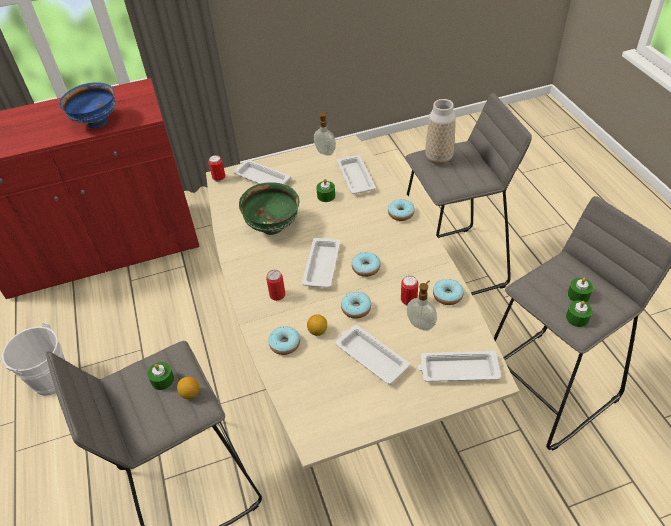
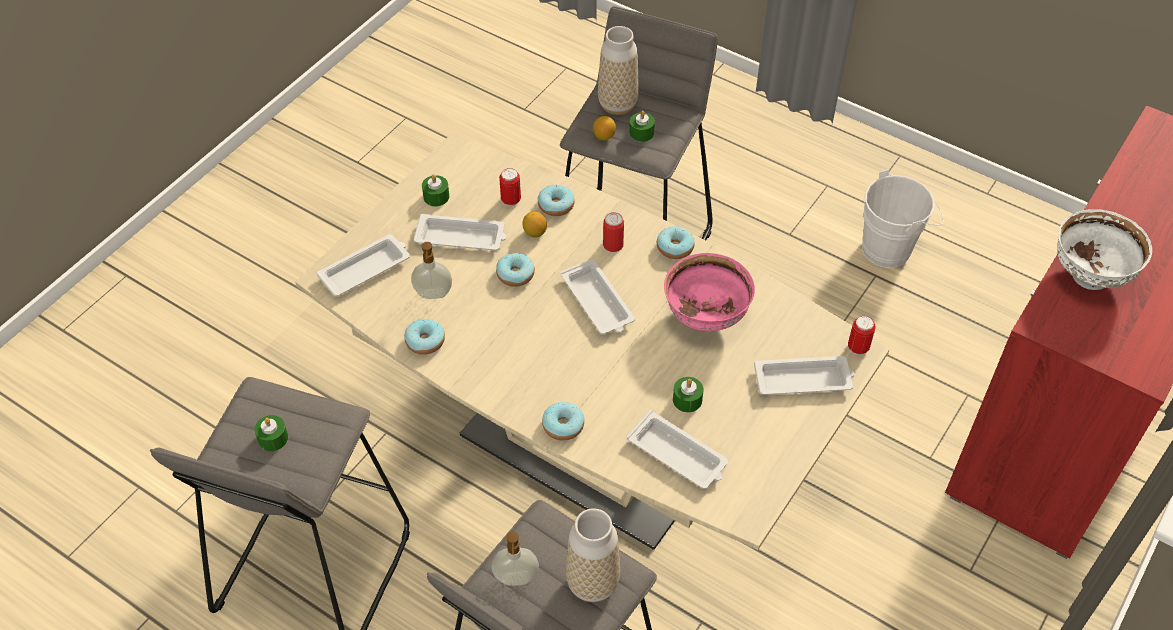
camera: 140 degrees right, 5 degrees up
(97, 123) = (1088, 275): blue bowl -> white bowl
(149, 418) = (617, 105): none -> vase
(273, 227) = (705, 318): green bowl -> pink bowl
(325, 152) = (767, 480): soap dispenser -> soap dispenser (516, 579)
(366, 268) = (544, 325): donut -> donut (675, 247)
(408, 301) = (464, 312): can -> can (511, 200)
(577, 318) = (264, 405): green candle -> green candle (436, 196)

